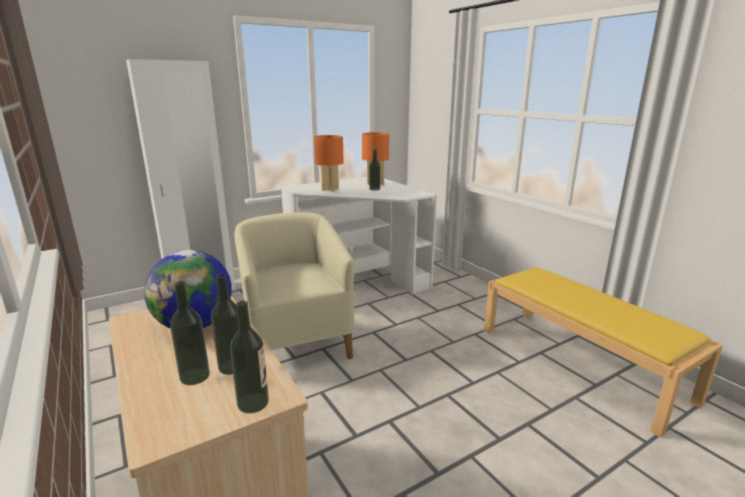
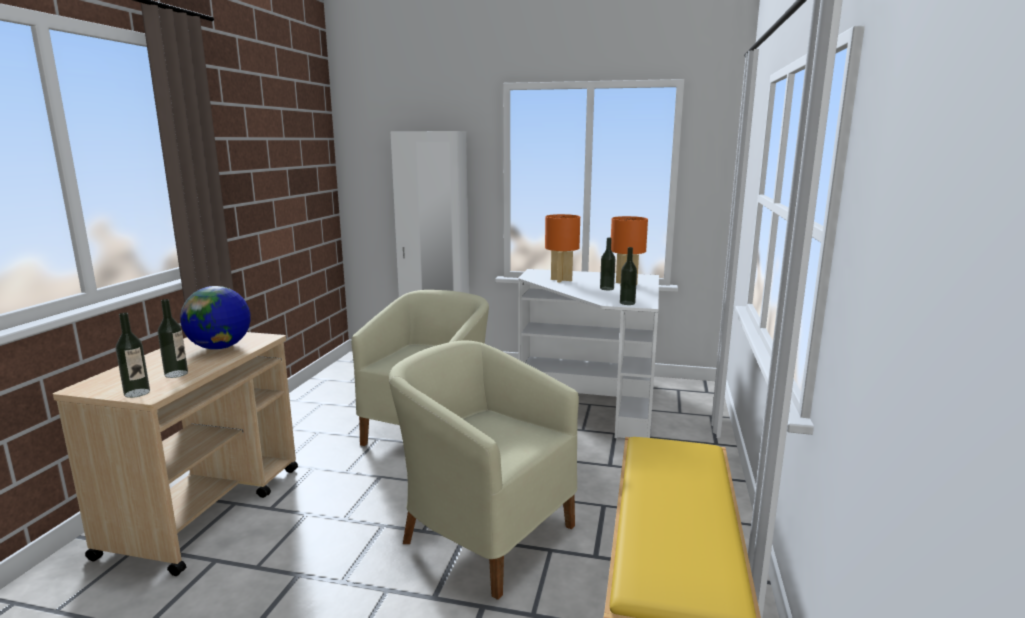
camera: 45 degrees right, 5 degrees down
(194, 376) = (155, 371): bottle -> bottle (627, 303)
(453, 385) = (484, 533): none -> beige armchair

